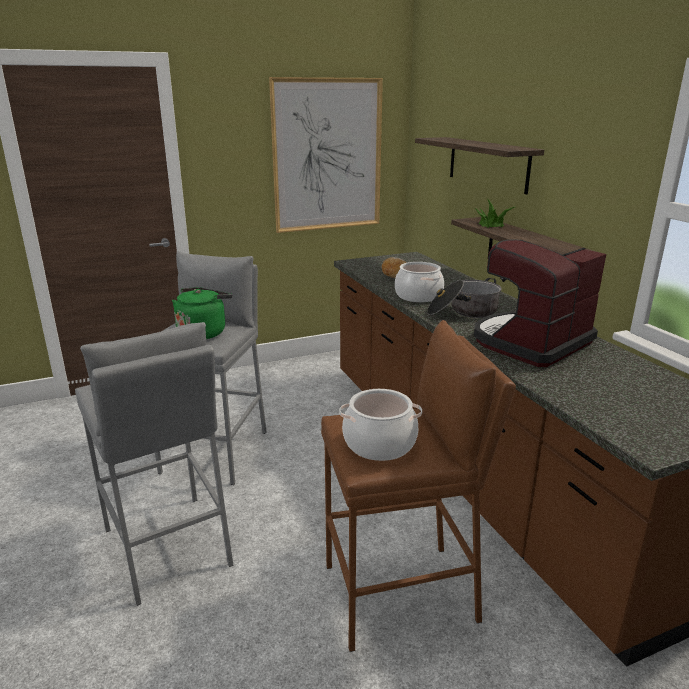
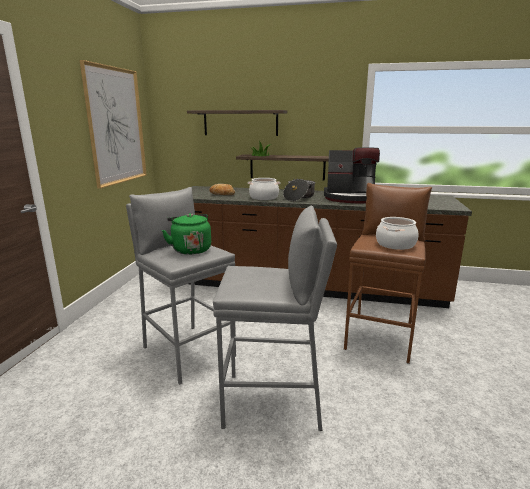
camera: 55 degrees left, 5 degrees down
(530, 342) = (350, 198): coffee machine -> coffee machine turned 75 degrees counterclockwise

